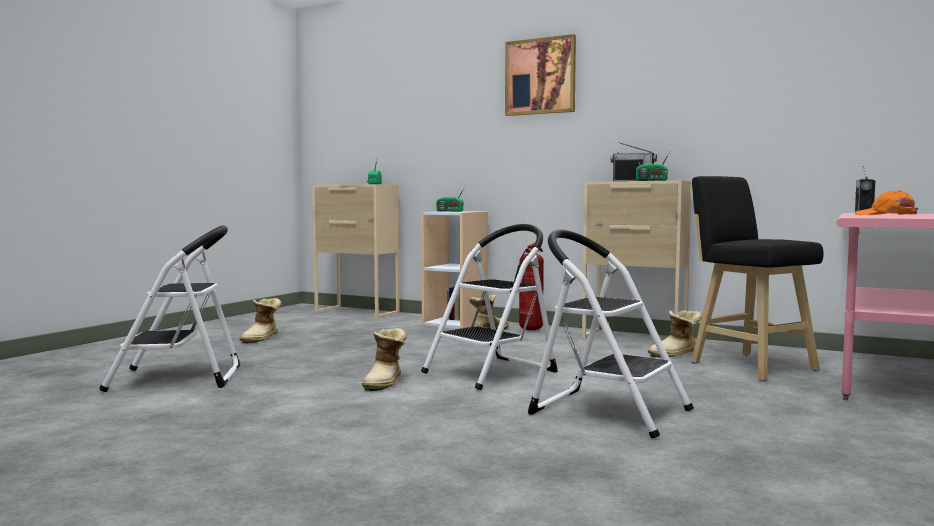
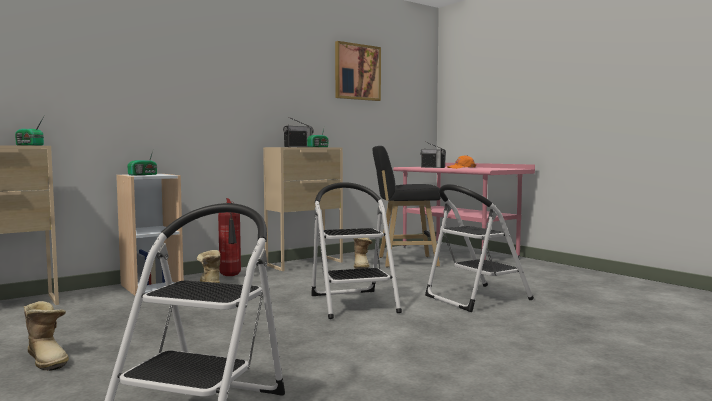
camera: 65 degrees left, 0 degrees up
(385, 383) = (346, 333): boot -> none
(540, 76) = (208, 52): picture -> picture (357, 72)

